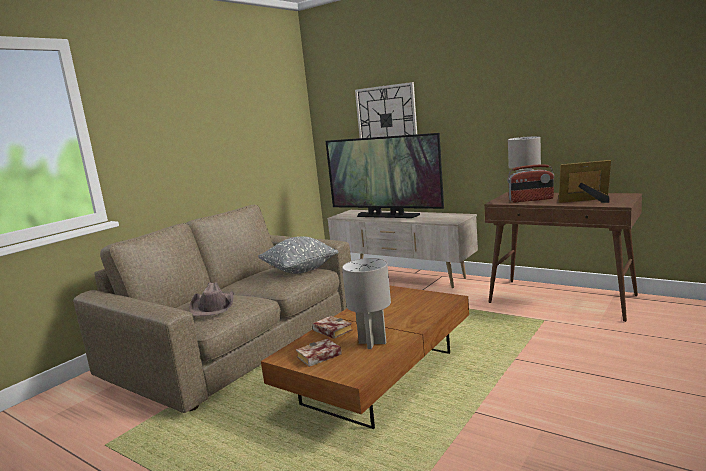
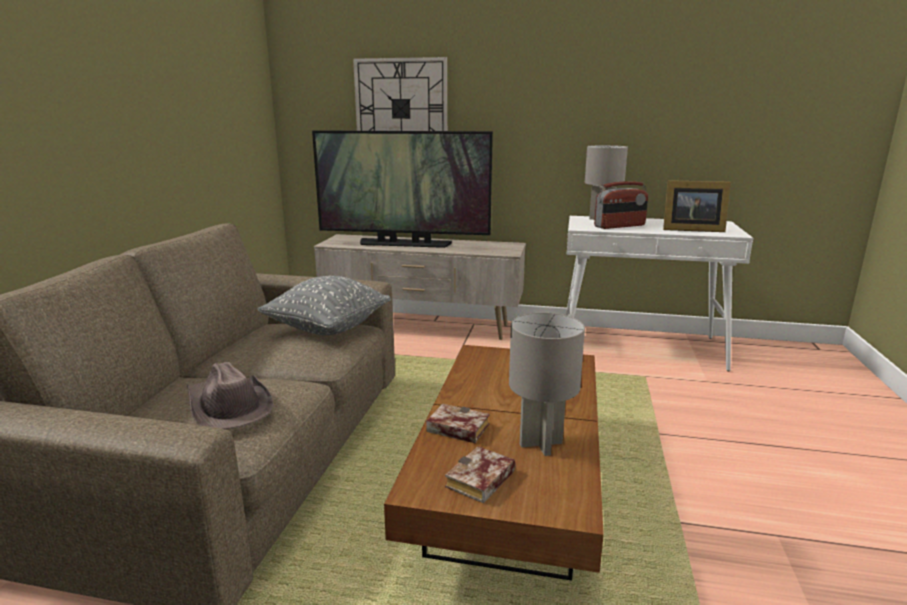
camera: 25 degrees left, 5 degrees up
(562, 299) = (640, 347): brown console table -> white console table
(586, 201) = (690, 229): picture frame -> picture frame turned 150 degrees counterclockwise

